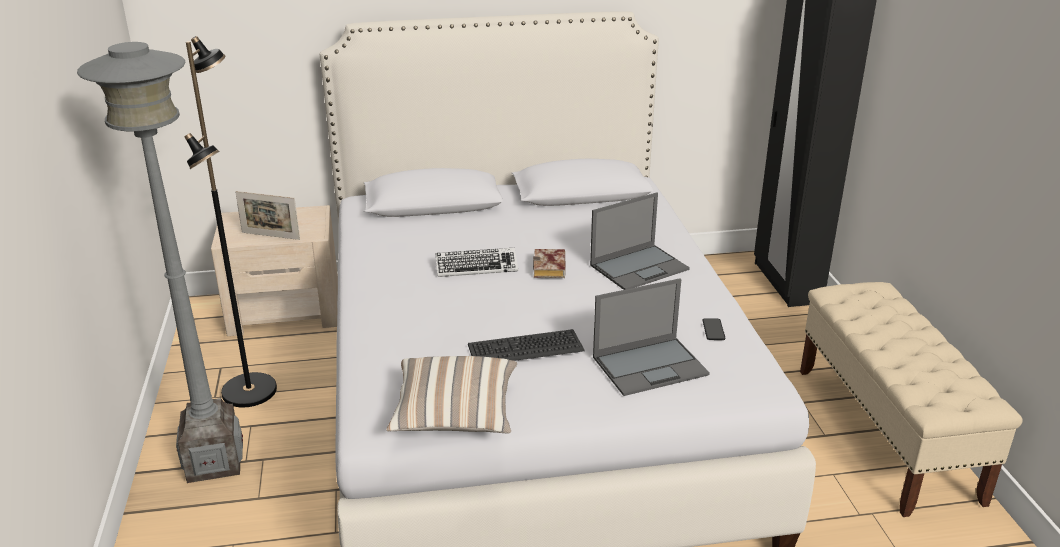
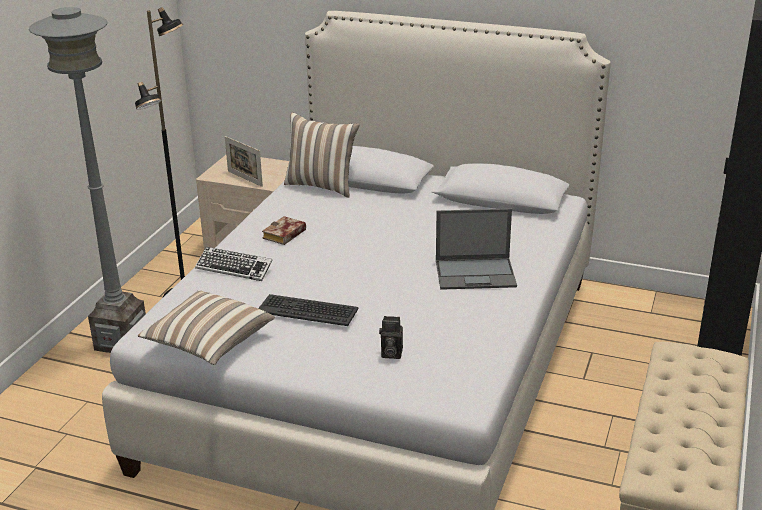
camera: 30 degrees right, 0 degrees up
(392, 220) = (322, 185): none -> pillow
(476, 267) = (343, 239): keyboard -> keyboard (234, 268)
(551, 269) = (400, 255): book -> book (284, 235)
(651, 365) = (390, 354): laptop -> camera
(713, 330) = (477, 342): phone -> none

